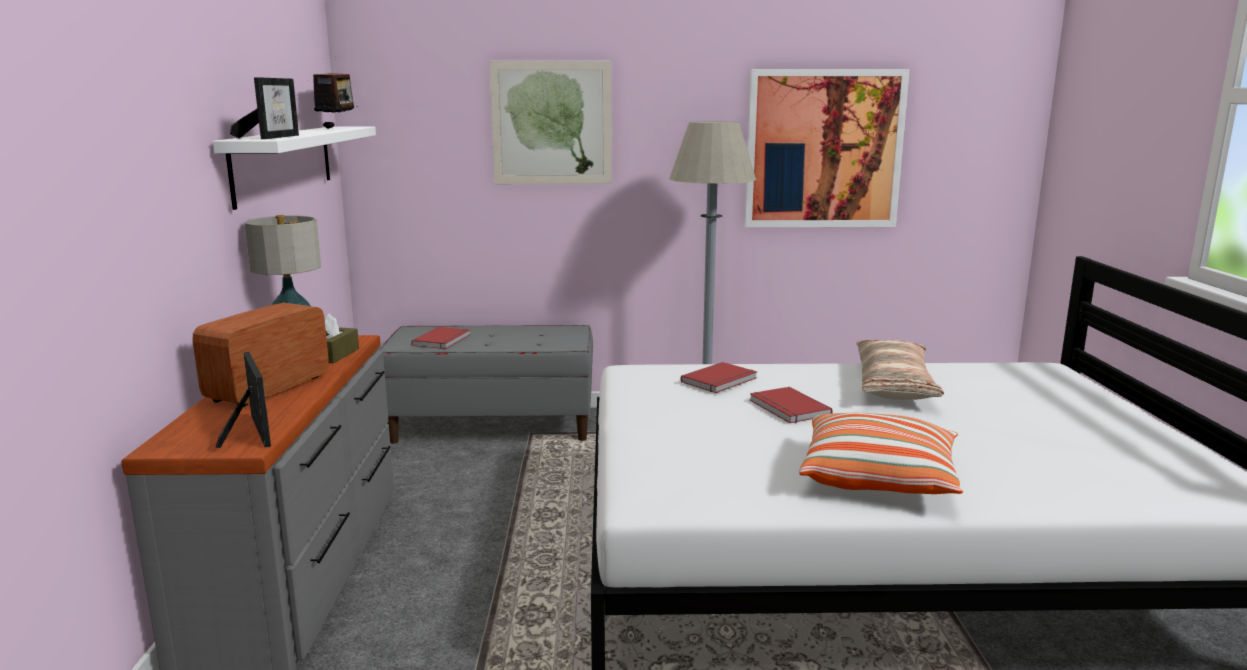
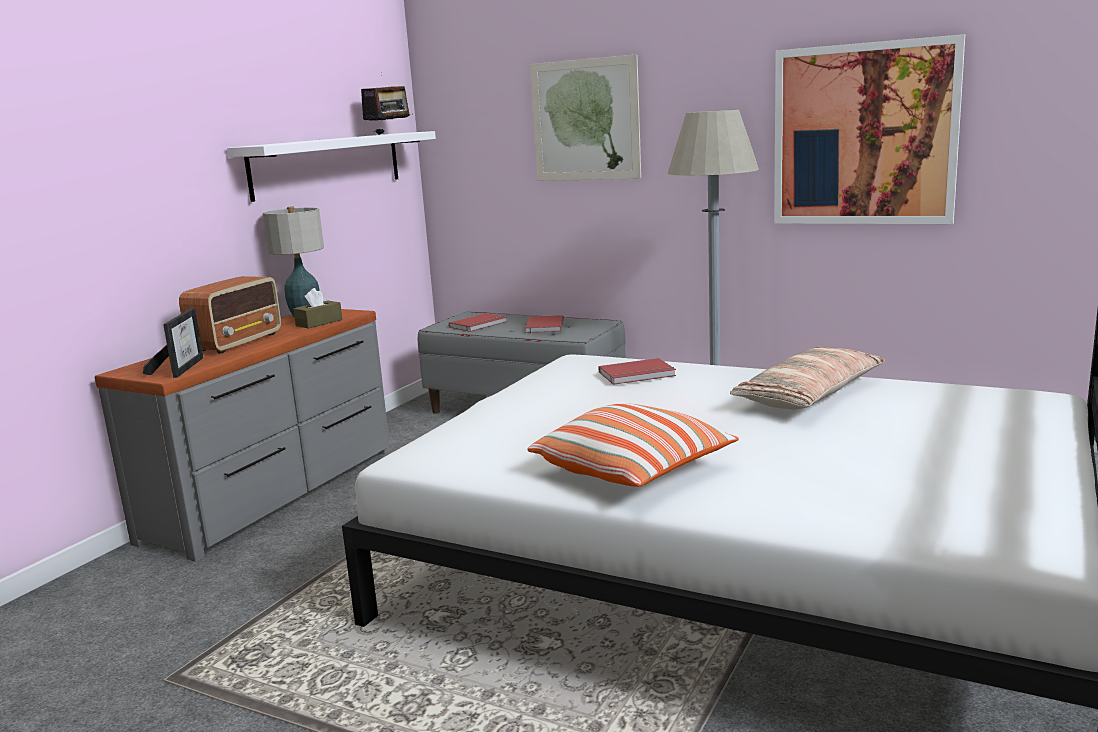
camera: 30 degrees right, 0 degrees up
(267, 389) = (238, 342): radio -> radio turned 150 degrees clockwise
(273, 137) = (279, 143): picture frame -> none
(787, 408) = (658, 404): red book -> red book (543, 326)

